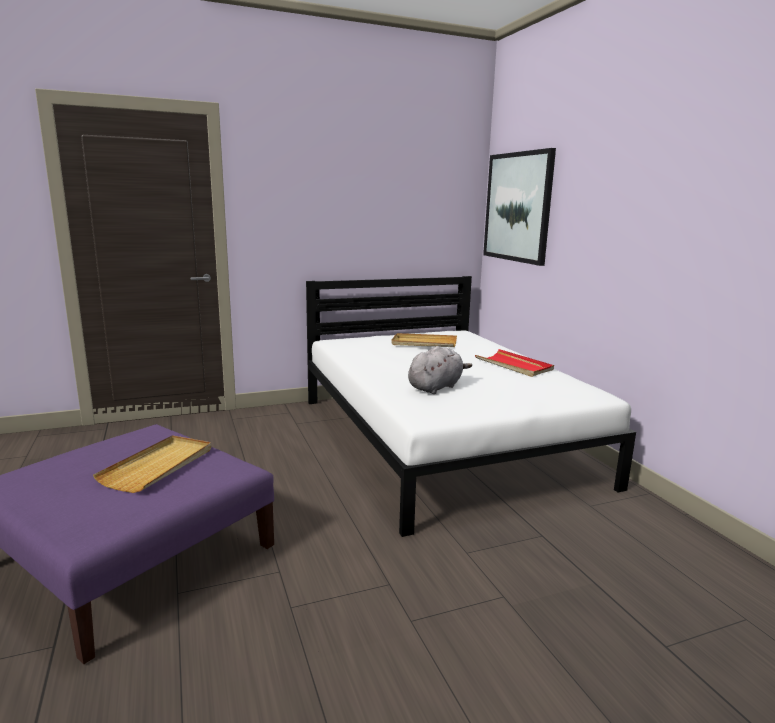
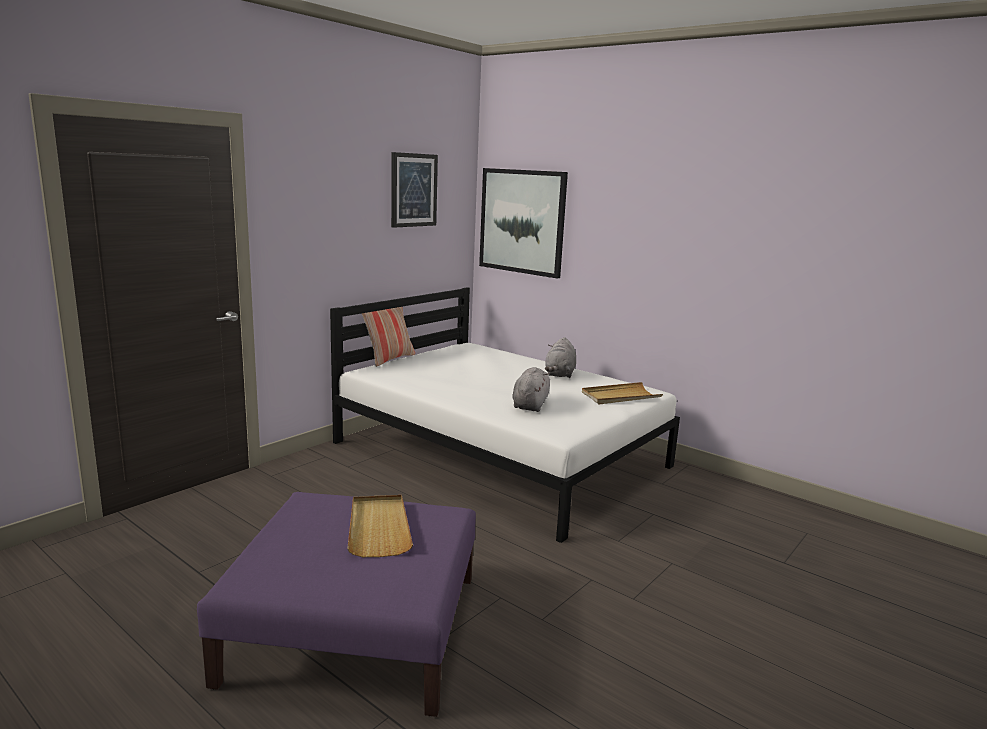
camera: 30 degrees left, 0 degrees up
(369, 334) = (389, 359): none -> pillow
(406, 176) = (413, 190): none -> picture
(424, 343) = (458, 362): beige tray -> beige tray (620, 396)
(514, 365) = (560, 374): red tray -> grey plush toy

